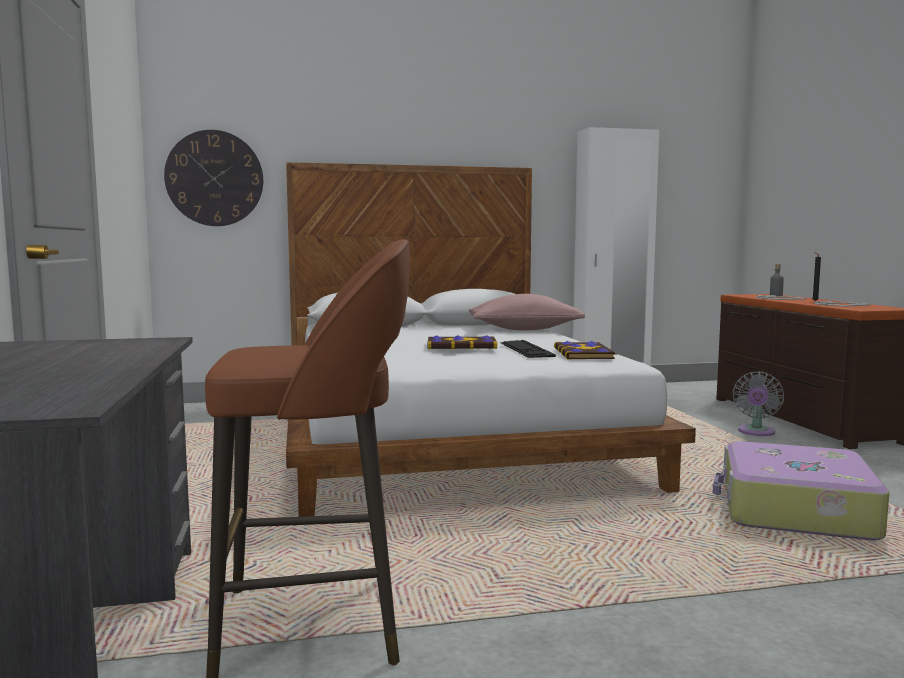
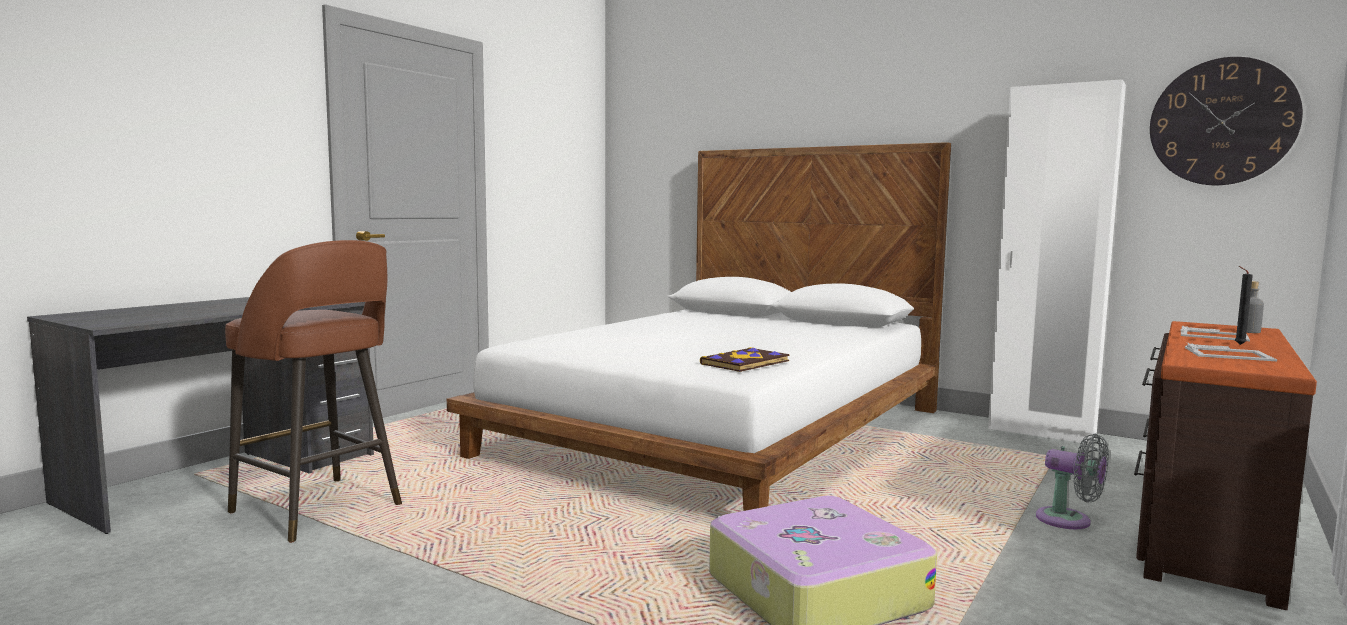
camera: 45 degrees right, 0 degrees up
(214, 178) = (650, 168): wall clock -> wall clock (1222, 122)
(461, 345) = (680, 338): book -> none
(524, 329) = (843, 334): pink pillow -> none
(526, 349) = (720, 351): keyboard -> none
(756, 432) = (1069, 521): grey fan -> grey fan turned 120 degrees counterclockwise

